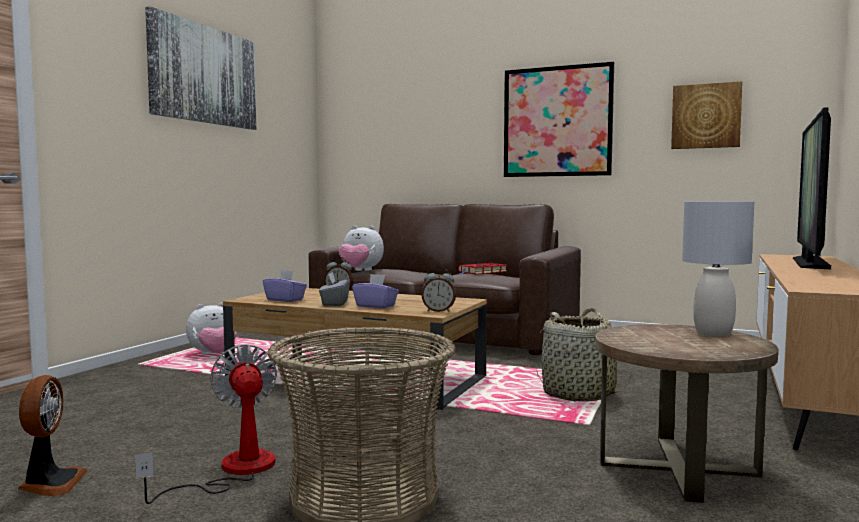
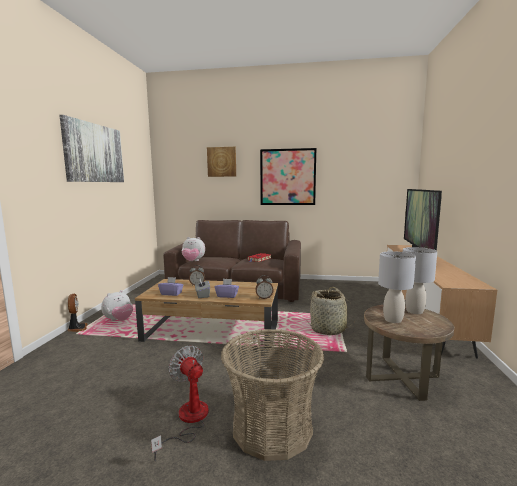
camera: 15 degrees left, 5 degrees up
(50, 483) = (79, 454): fan -> fan (77, 328)
(650, 338) = (393, 320): none -> grey table lamp
(706, 116) = (360, 177): picture -> picture (222, 162)

